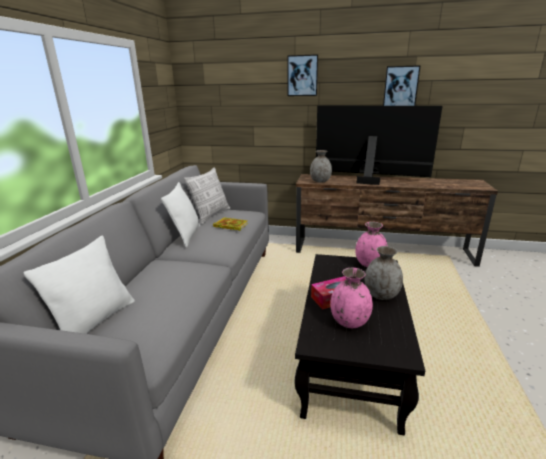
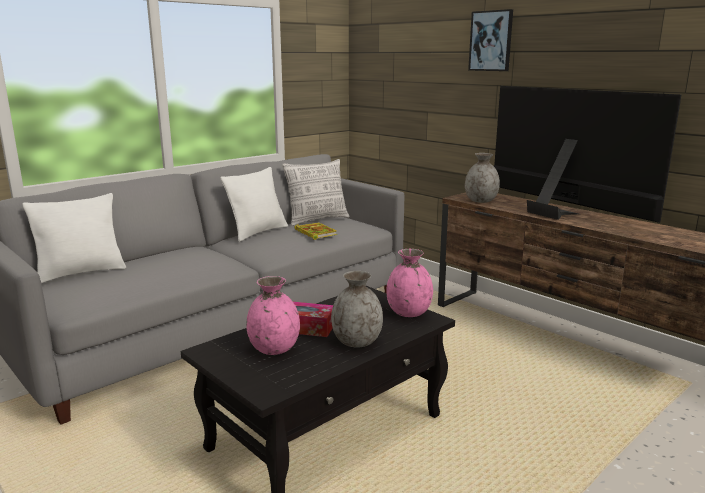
camera: 35 degrees right, 5 degrees down
(400, 87) = (634, 61): picture -> none

